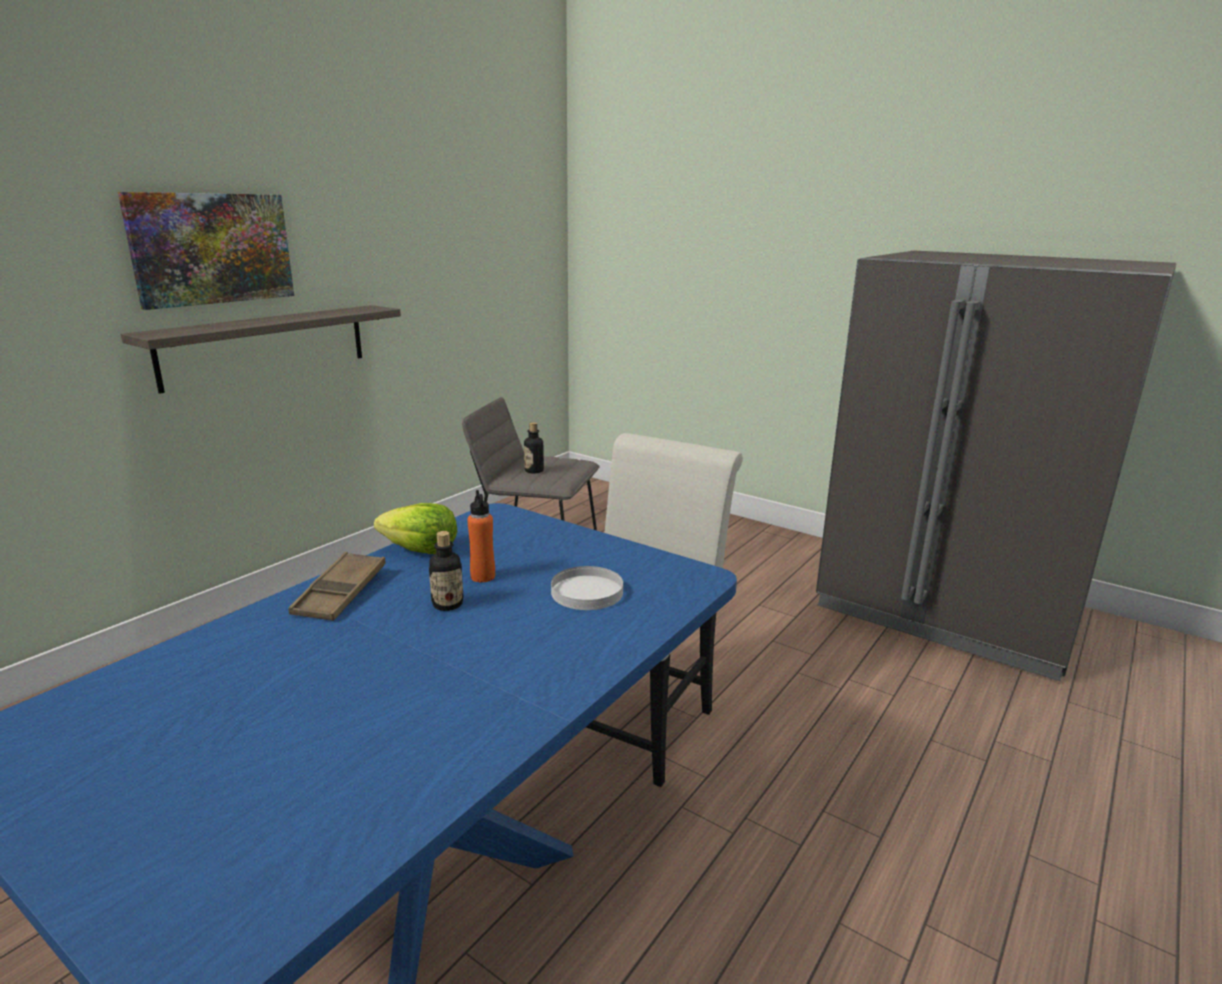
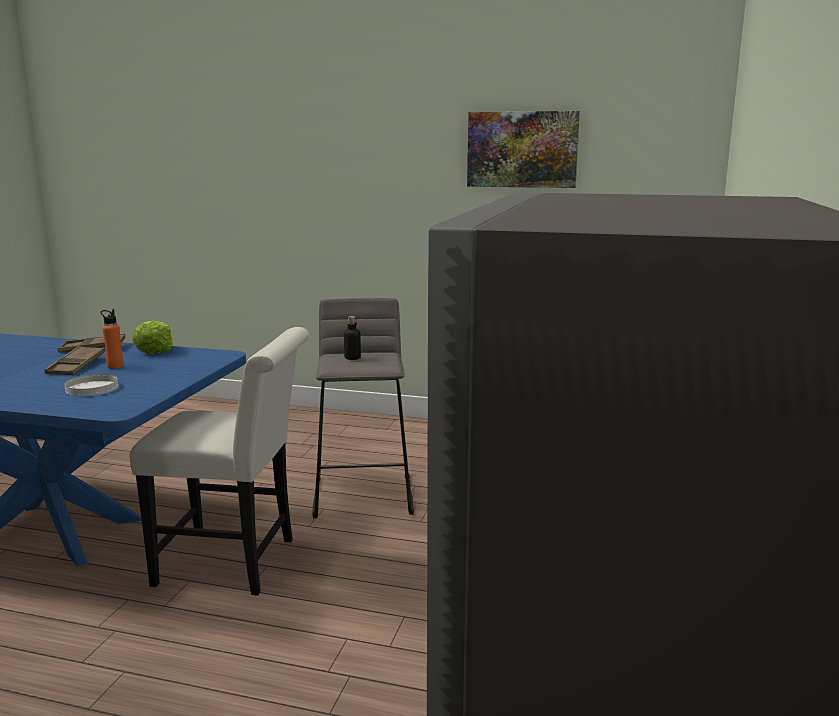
camera: 70 degrees right, 5 degrees down
(212, 248) = (329, 168): picture -> picture (522, 149)
(266, 345) = (356, 236): shelf -> none
(447, 604) = (76, 366): bottle -> brown tray

